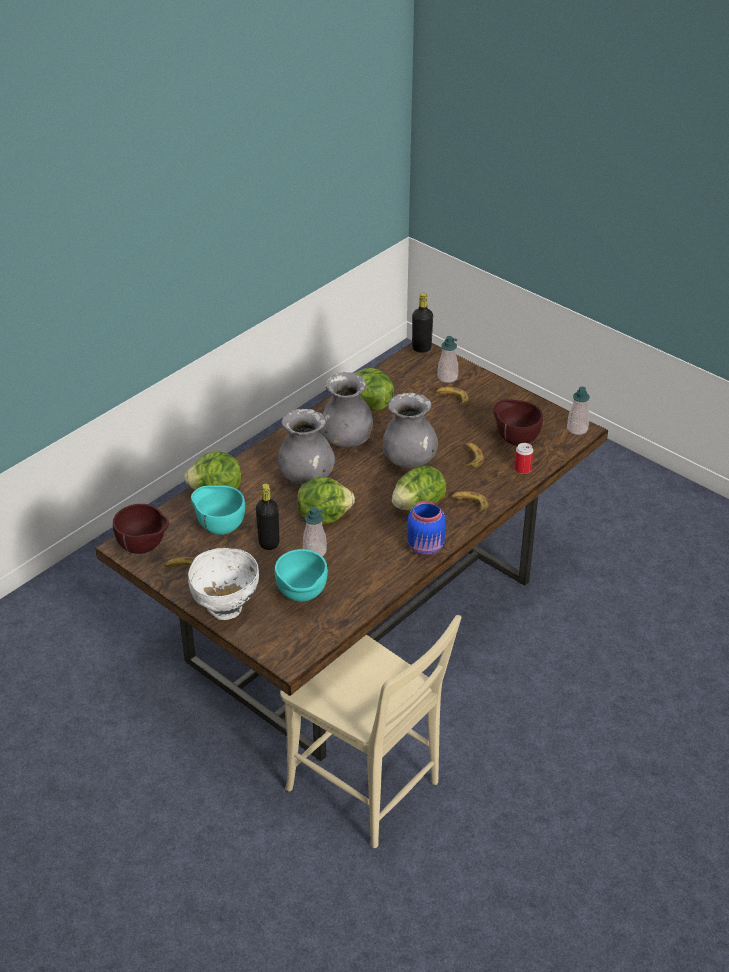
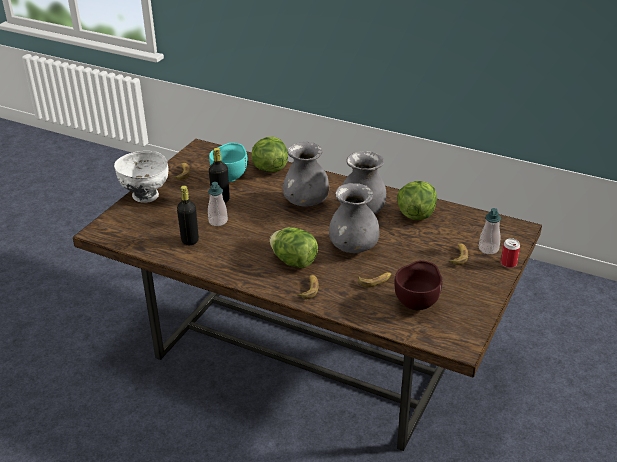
camera: 75 degrees right, 5 degrees down
(144, 548) = (199, 154): brown bowl -> none
(302, 597) = (165, 225): turquoise bowl -> none
(323, 516) = (261, 218): lettuce -> none
(369, 790) = (131, 390): beige chair -> none
(421, 348) = (523, 227): black bottle -> black bottle (190, 240)
(426, 547) = (240, 274): blue jar -> none
(522, 469) = (374, 314): can -> can (508, 263)
(577, 429) = (461, 343): soap dispenser -> none

